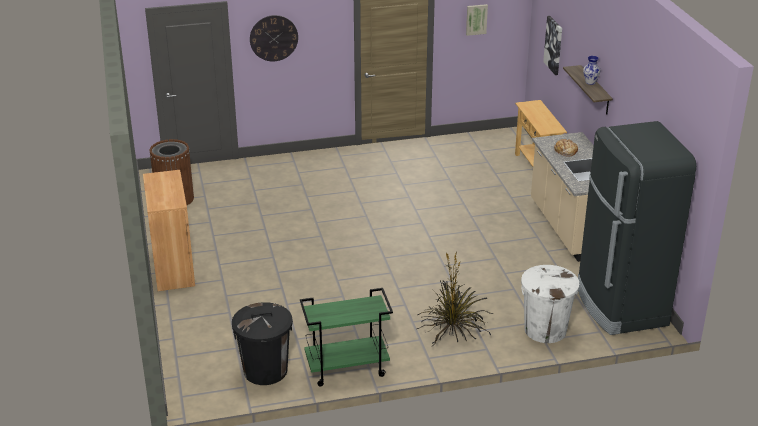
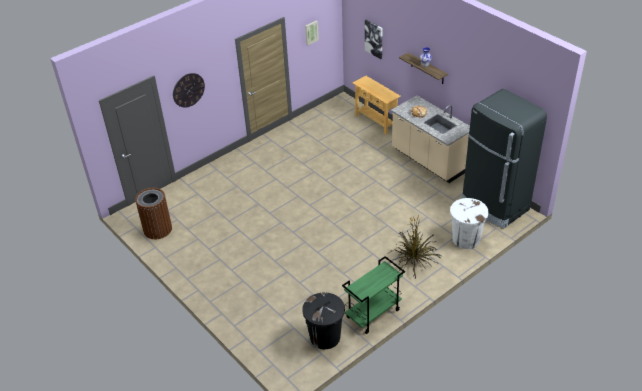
camera: 25 degrees left, 10 degrees up
(173, 268) = (202, 284): brown cabinet -> none

